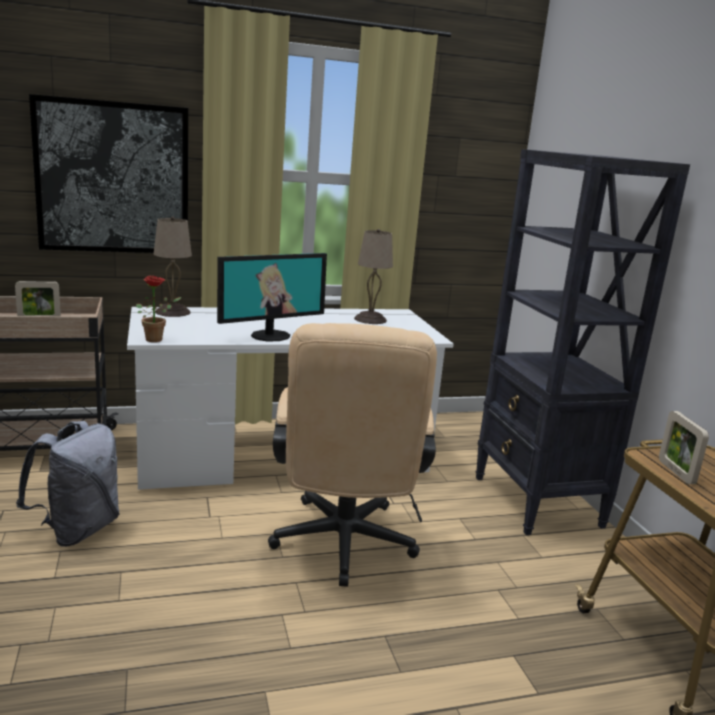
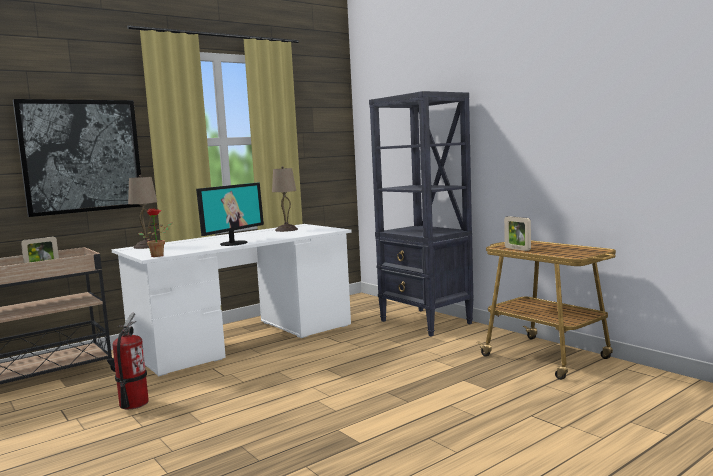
camera: 20 degrees left, 10 degrees down
(77, 530) = (133, 404): grey backpack -> fire extinguisher
(343, 547) = (327, 366): beige office chair -> none

